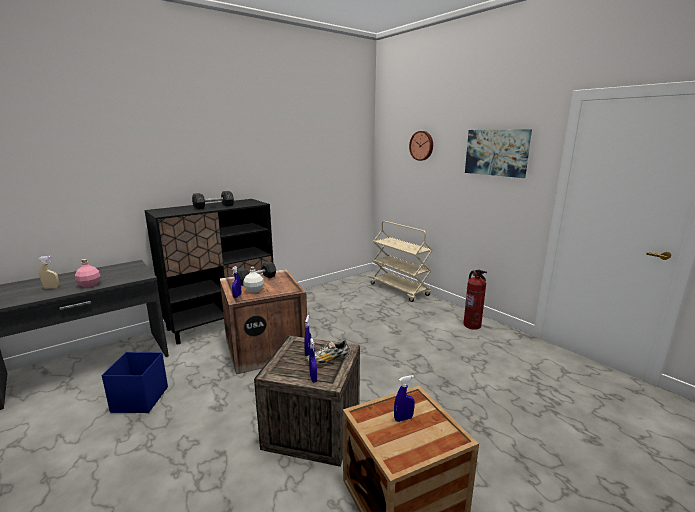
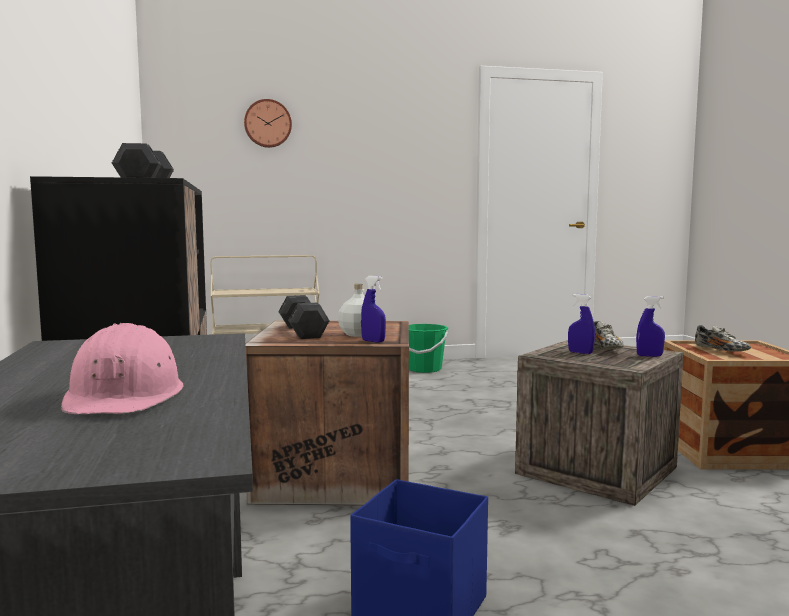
camera: 65 degrees left, 10 degrees down
(51, 288) = (125, 396): beige spray bottle -> pink hard hat
(89, 285) = (188, 367): pink bottle -> none
(403, 418) = (721, 351): blue spray bottle -> shoe
(472, 325) = (424, 369): fire extinguisher -> green bucket
(496, 152) = (399, 133): picture -> none

